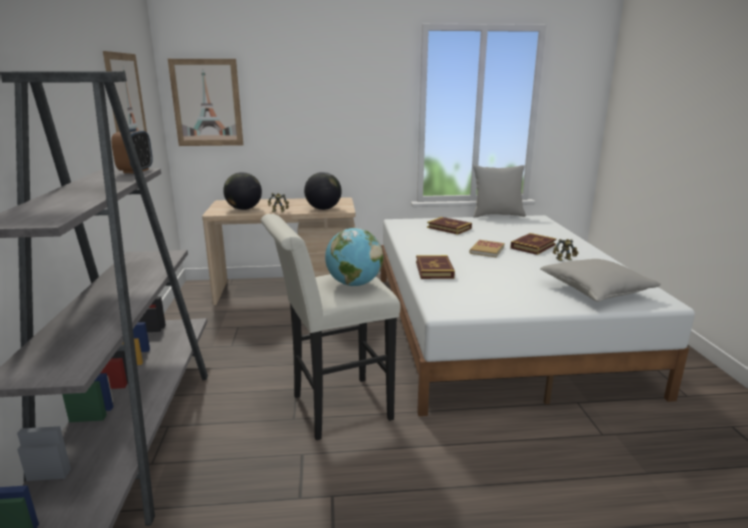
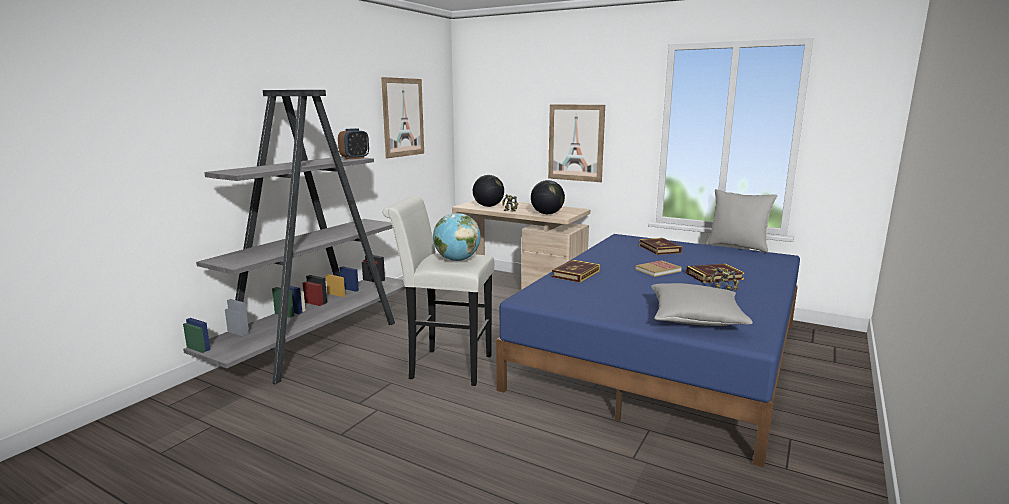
camera: 35 degrees right, 5 degrees down
(207, 103) = (483, 117): picture -> picture (576, 143)
(495, 327) = (662, 355): white bed -> blue bed

